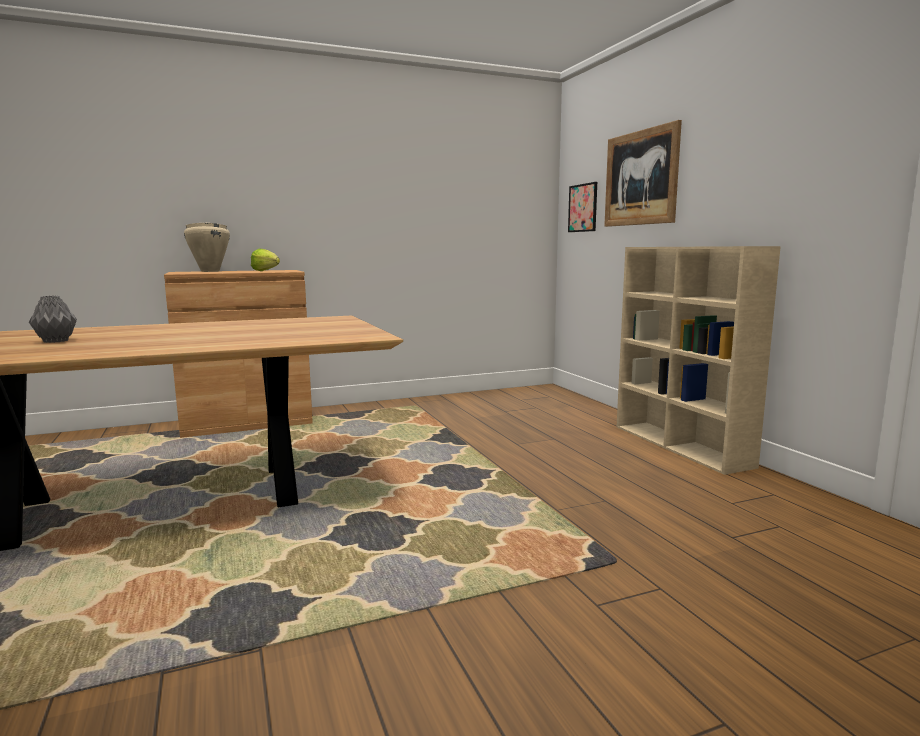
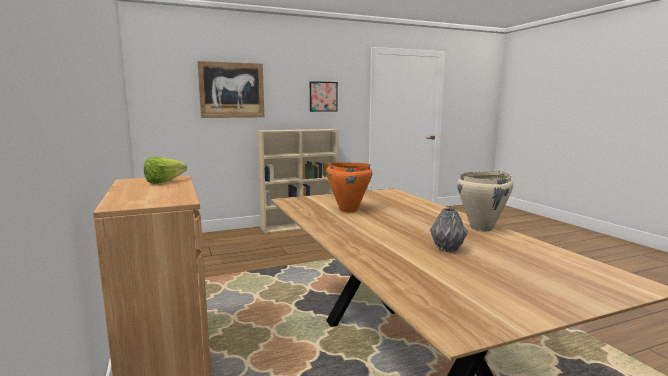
camera: 90 degrees left, 0 degrees up
(209, 271) = (132, 196): beige cooking pot -> beige cooking pot (482, 228)
(261, 327) = (348, 210): none -> orange cooking pot
(583, 208) = (168, 103): picture -> picture (323, 96)

